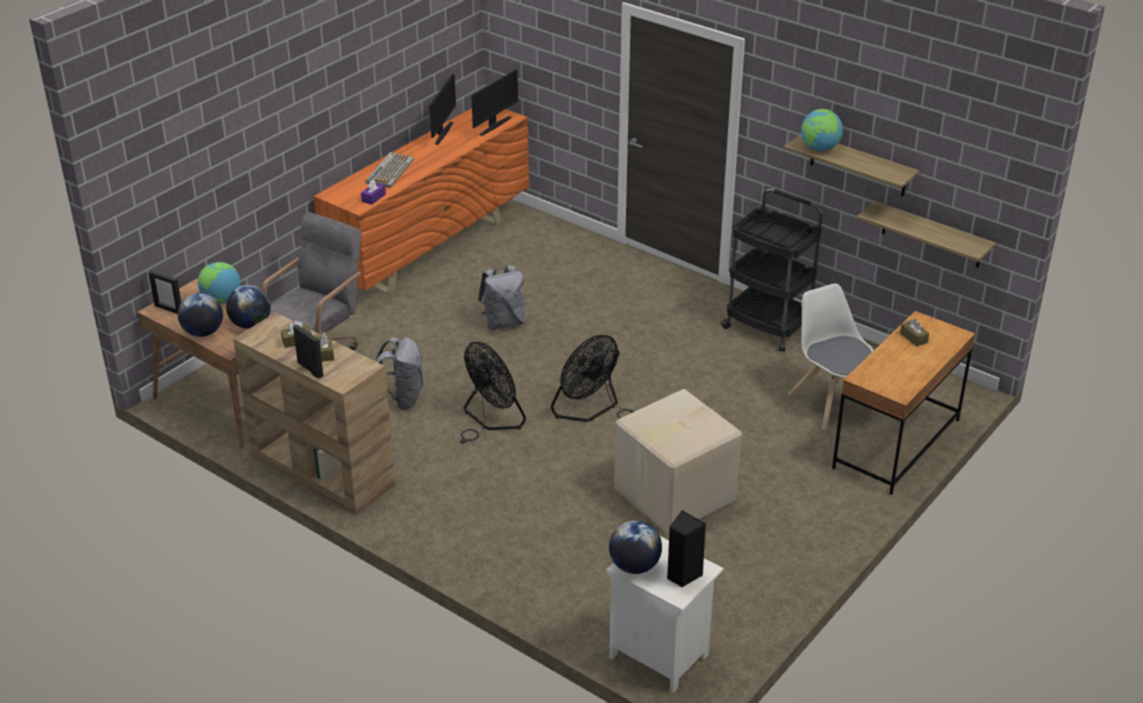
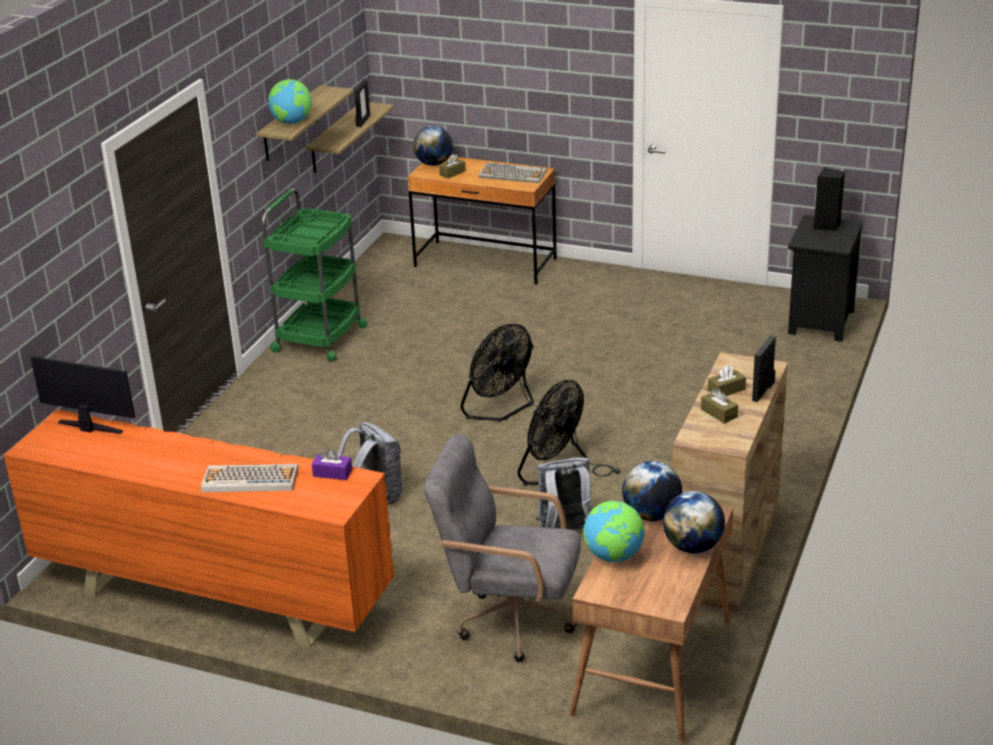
camera: 105 degrees left, 5 degrees down
(169, 309) = (660, 595): picture frame -> picture frame (363, 121)
(442, 133) = (119, 464): monitor -> none
(596, 407) = (511, 407): black fan -> black fan turned 105 degrees clockwise
(634, 566) = (835, 244): globe -> globe (434, 164)
(659, 654) = (818, 323): white nightstand -> black nightstand
(672, 494) = (621, 347): cardboard box -> none
(767, 326) = (320, 339): black cart -> green cart
(829, 402) = (439, 295): chair -> none
(896, 374) = (513, 174): none -> keyboard

